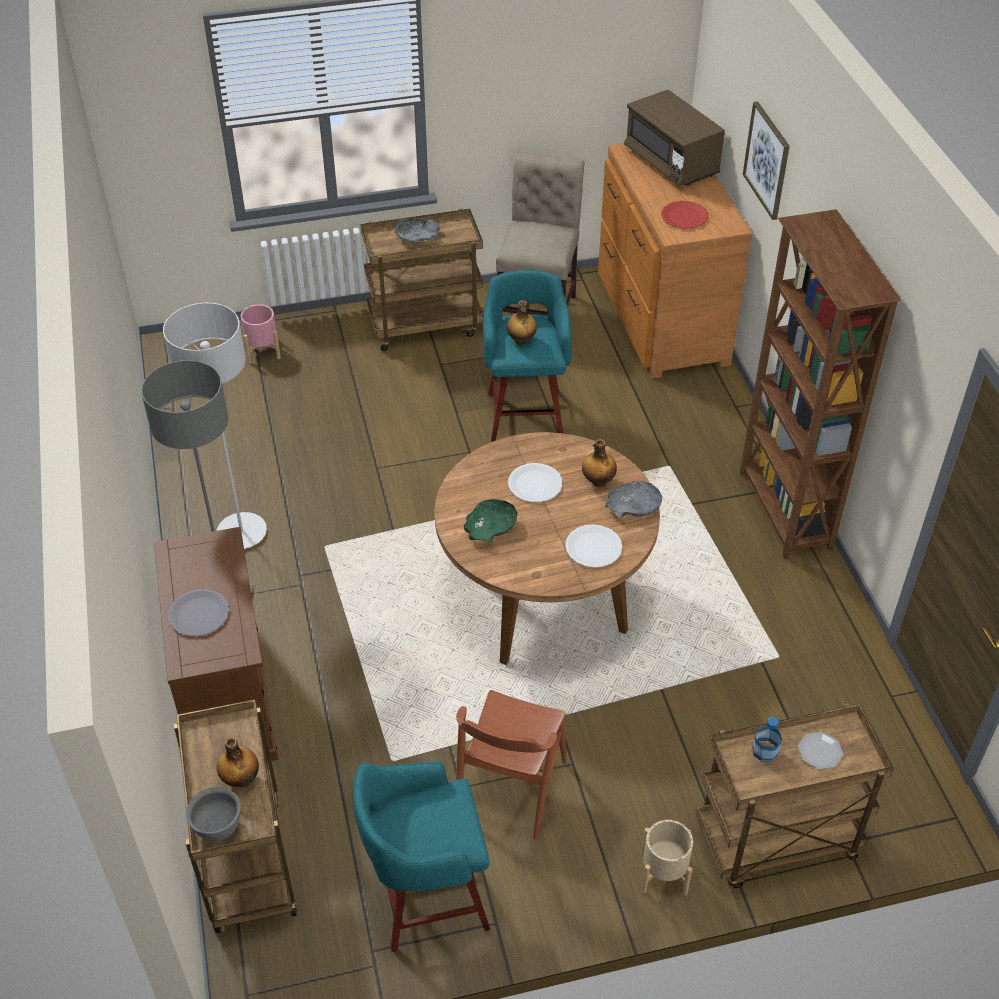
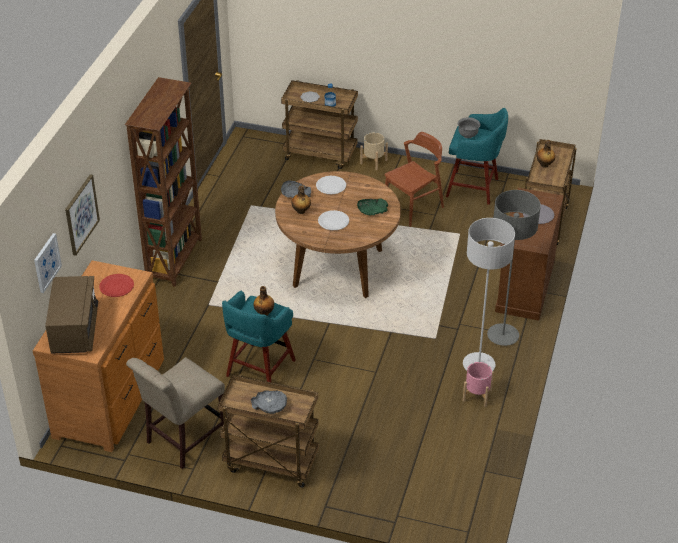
camera: 150 degrees left, 5 degrees down
(218, 827) = (560, 154): grey bowl -> grey bowl (468, 135)
(262, 351) = (400, 492): pink planter -> pink planter (477, 395)
(728, 100) = (46, 262): none -> picture

